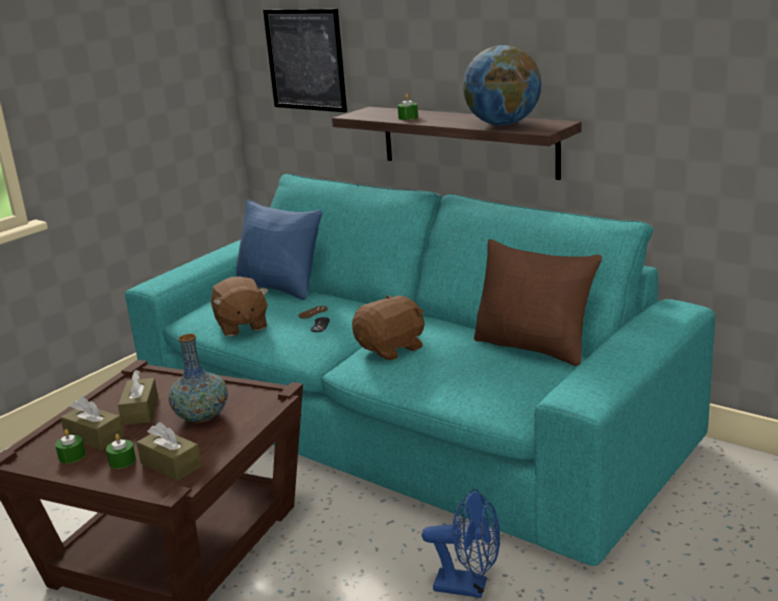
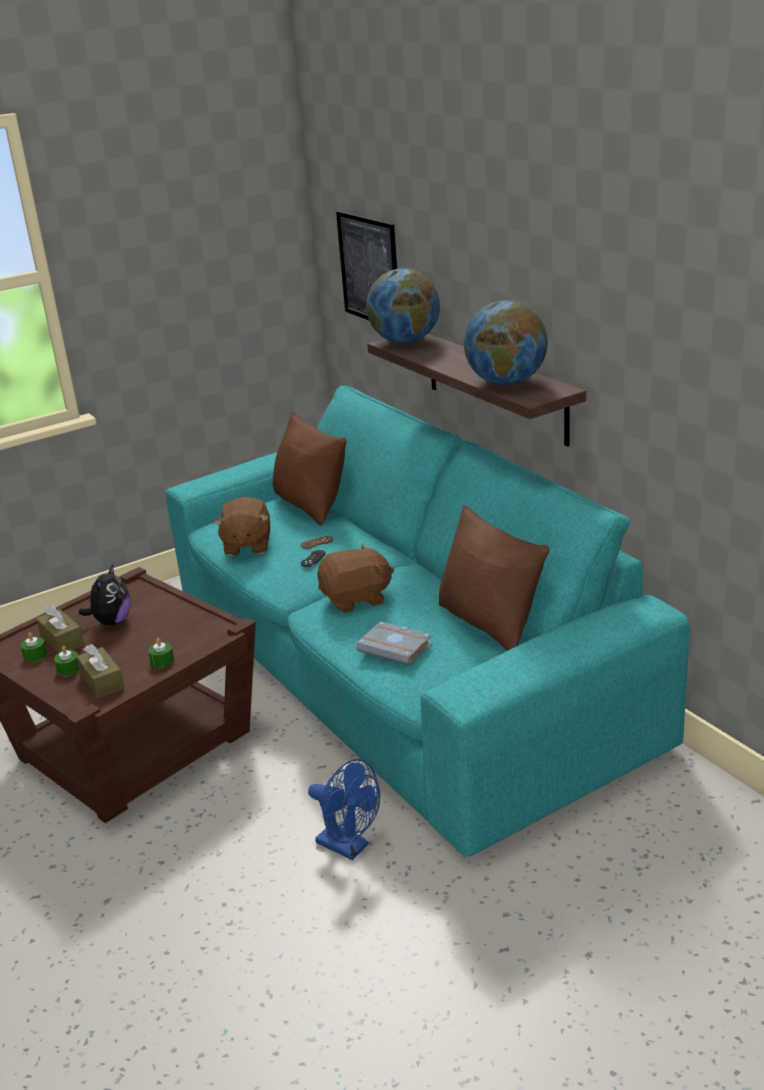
camera: 20 degrees right, 5 degrees up
(140, 411) = (111, 621): brown tissue box -> plush toy
(202, 416) = (155, 638): vase -> none
(280, 287) = (311, 506): blue pillow -> brown pillow
(368, 113) = (405, 341): none -> globe
(408, 117) = (433, 355): green candle -> green candle (162, 661)
(467, 379) = (397, 648): none -> grey book

